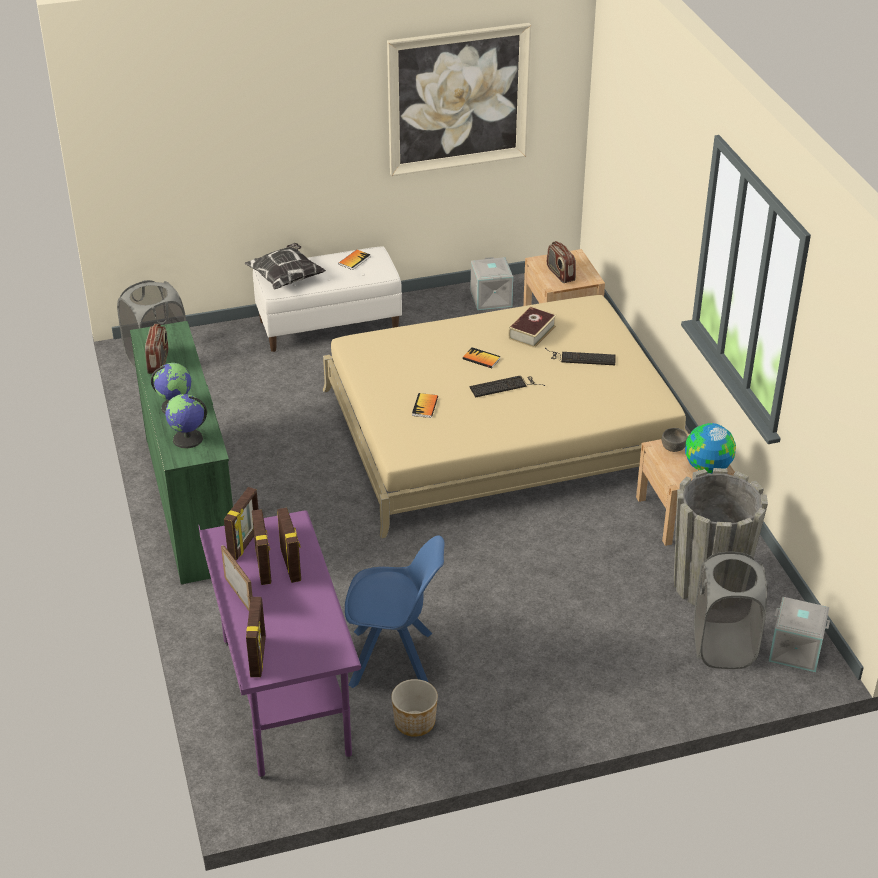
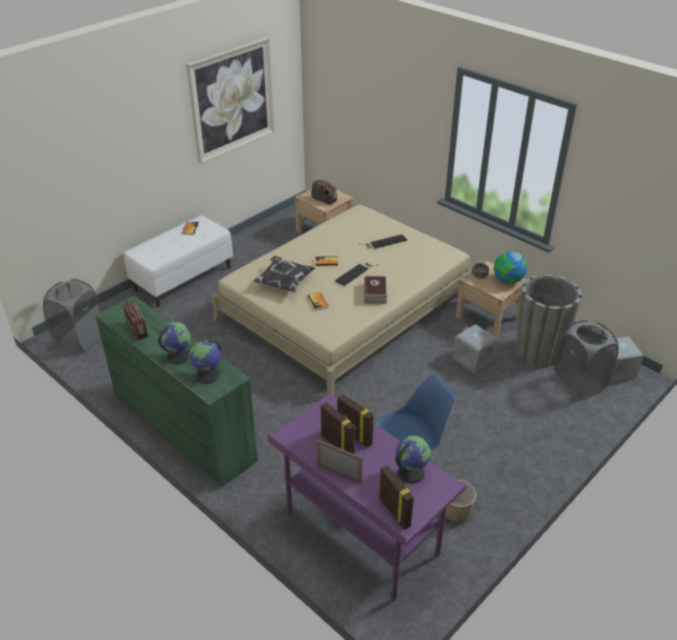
camera: 30 degrees left, 0 degrees up
(245, 543) = (309, 433): picture frame -> none
(286, 278) = (153, 252): pillow -> pillow (284, 283)
(313, 626) = (410, 472): none -> globe
(490, 298) = (271, 231): grey storage box -> grey storage box (472, 359)
(532, 332) = (341, 237): book -> book (375, 293)

